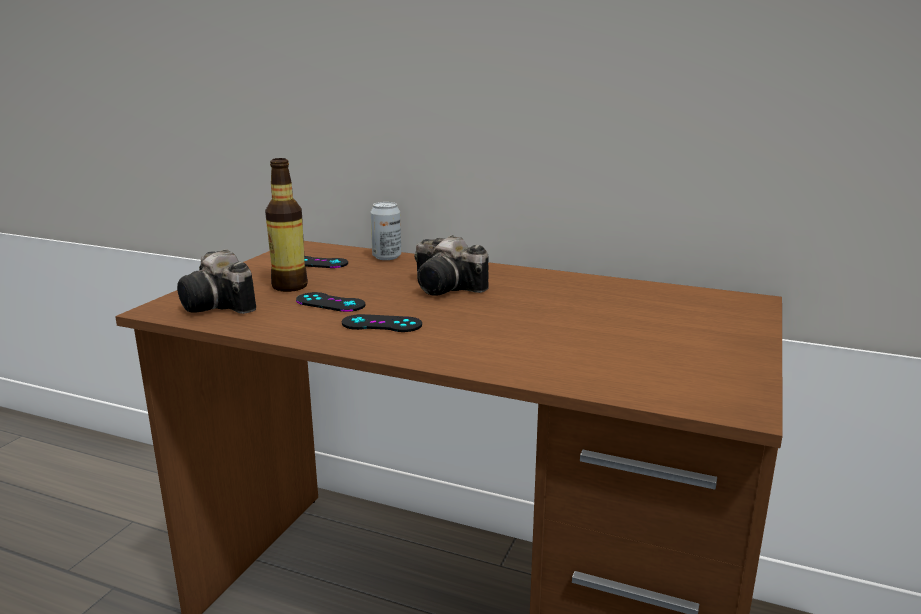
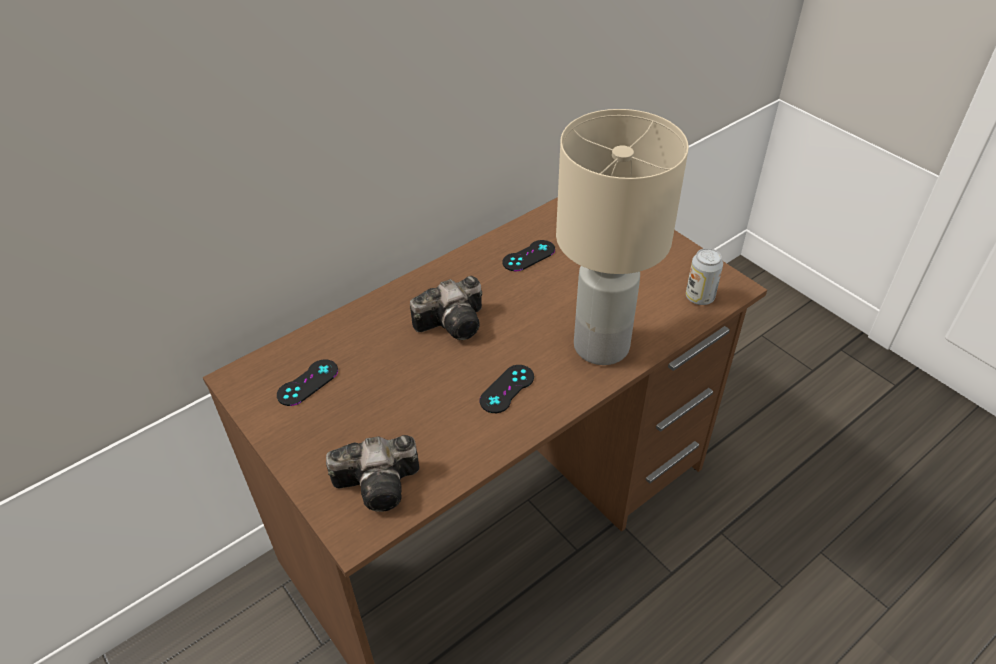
camera: 60 degrees left, 25 degrees up
(289, 286) = (366, 421): bottle -> none
(330, 303) = (433, 405): black game controller -> black game controller (528, 256)
(386, 257) = (335, 329): can -> can (699, 297)
(498, 352) = (601, 347): none -> beige table lamp

